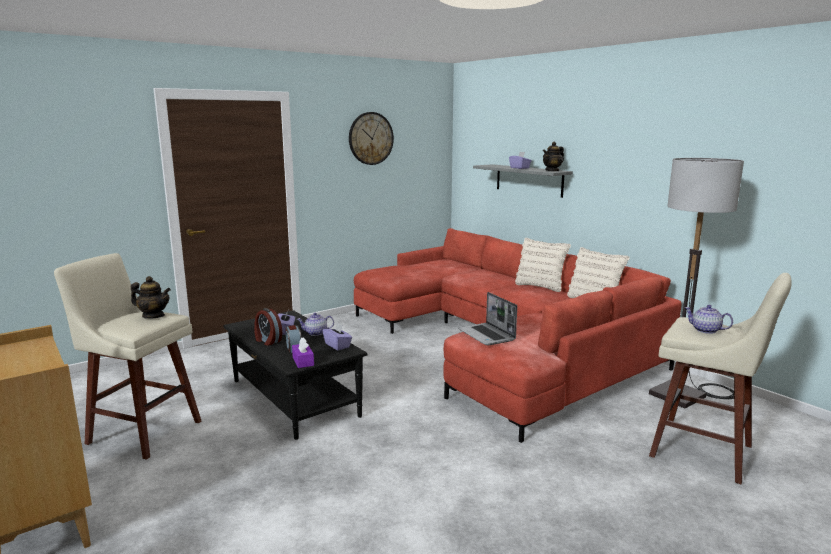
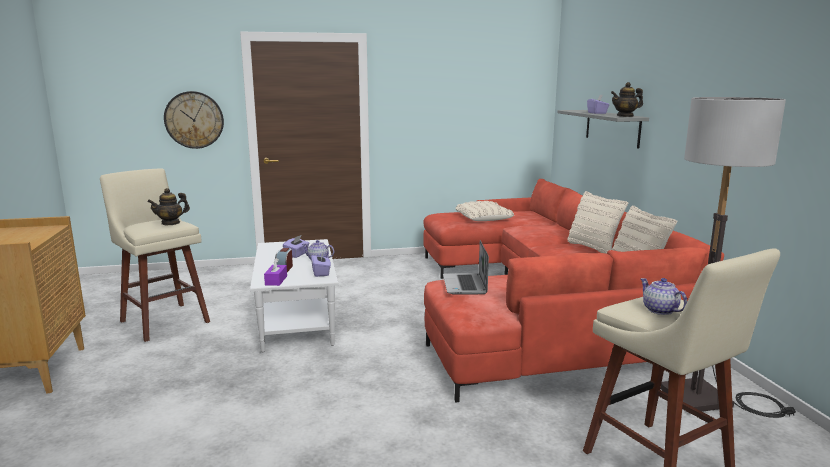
camera: 25 degrees right, 0 degrees up
(153, 316) = (171, 223): teapot -> teapot turned 105 degrees clockwise
(267, 341) = (272, 260): alarm clock -> none
(294, 398) = (297, 319): black coffee table -> white coffee table
(370, 138) = (454, 80): wall clock -> wall clock (194, 120)
(416, 270) = (483, 218): none -> beige pillow

